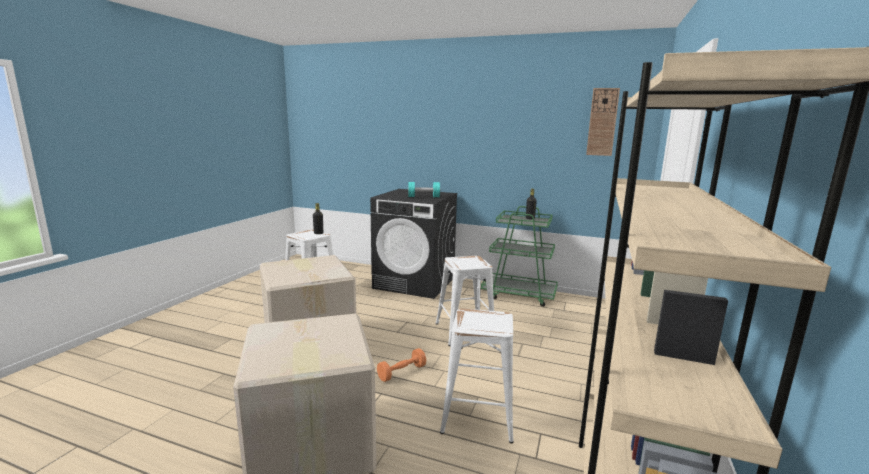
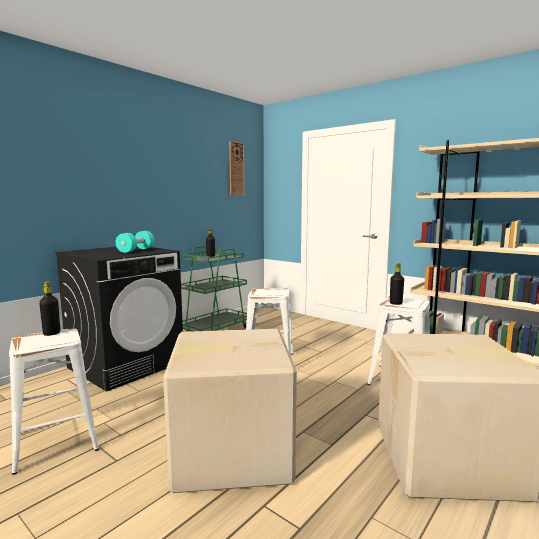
camera: 70 degrees left, 5 degrees down
(402, 372) = (331, 400): orange dumbbell -> none
(473, 316) = (396, 303): none -> black bottle

